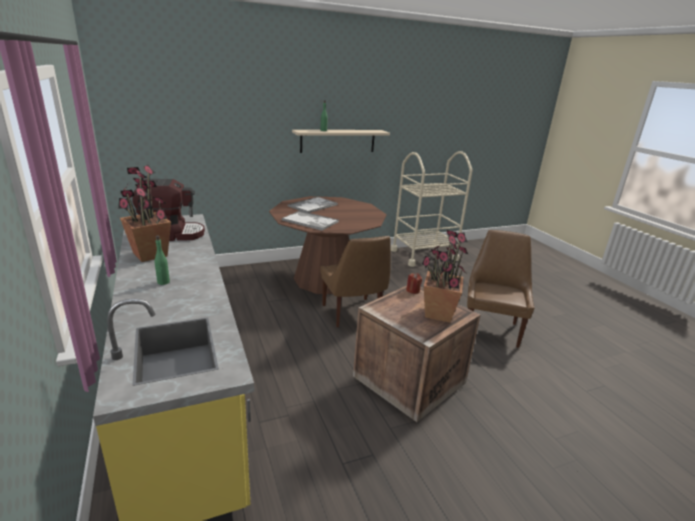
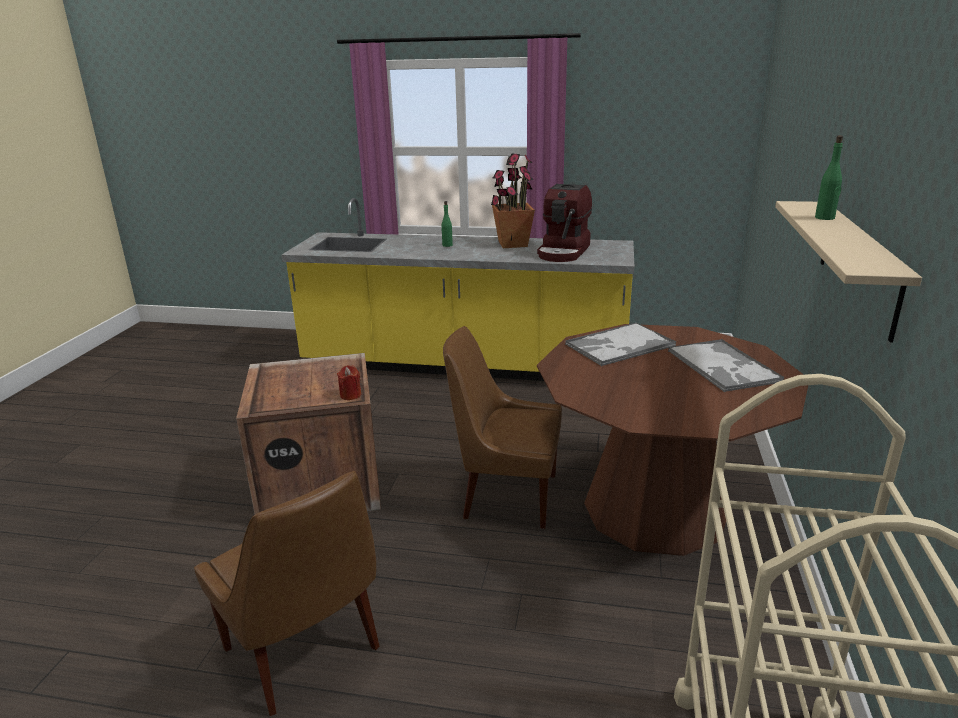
camera: 125 degrees right, 0 degrees up
(438, 313) = (283, 390): potted plant -> none

